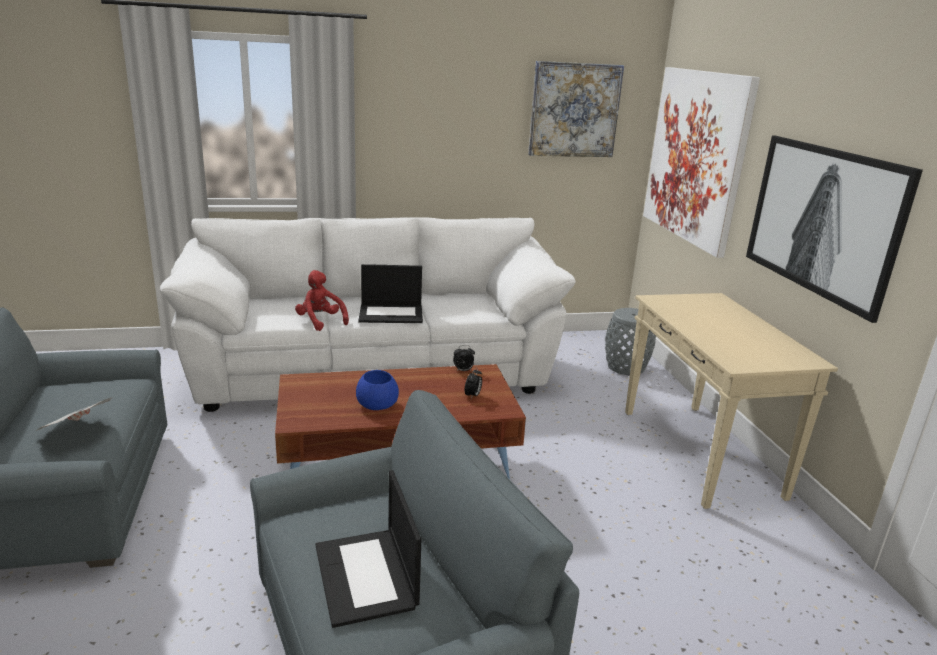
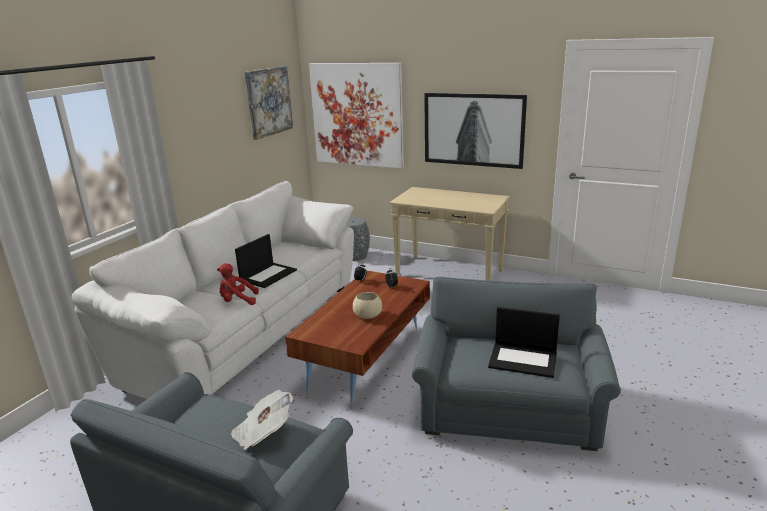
camera: 50 degrees left, 0 degrees up
(377, 404) = (367, 315): blue bowl -> beige bowl

